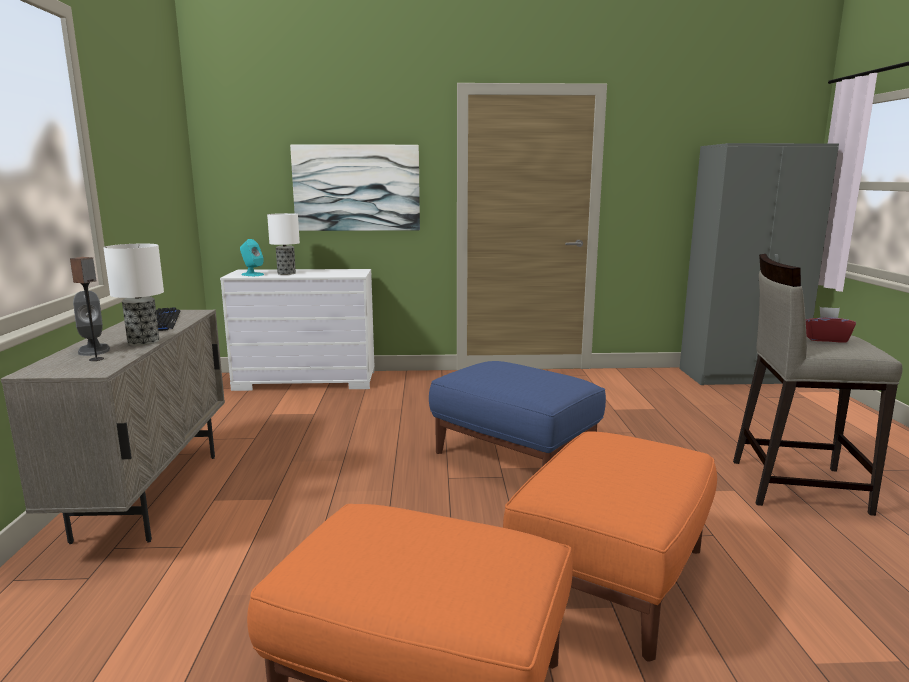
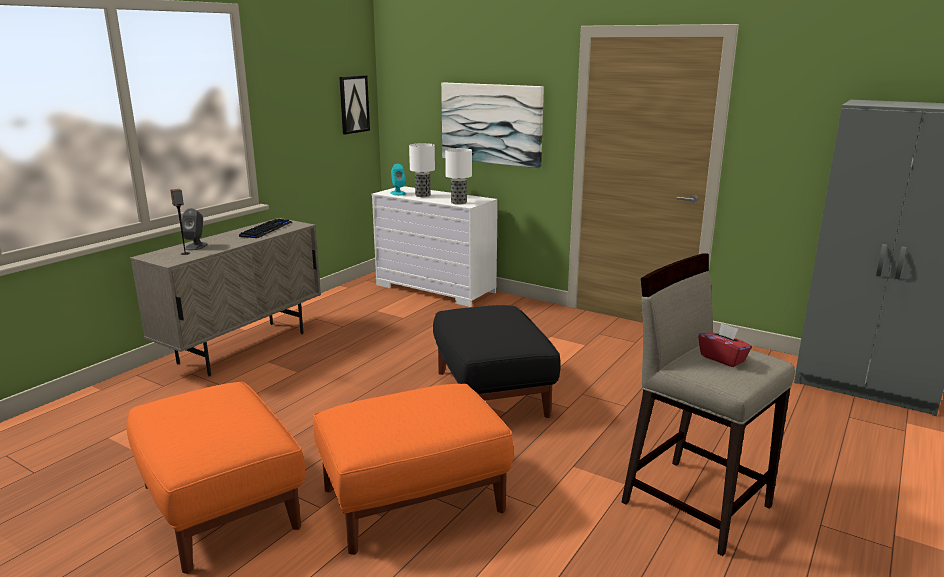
camera: 35 degrees right, 5 degrees up
(143, 342) = (227, 245): table lamp -> table lamp (458, 202)
(177, 171) = (353, 104): none -> picture
(514, 456) = (491, 393): blue ottoman -> black ottoman

